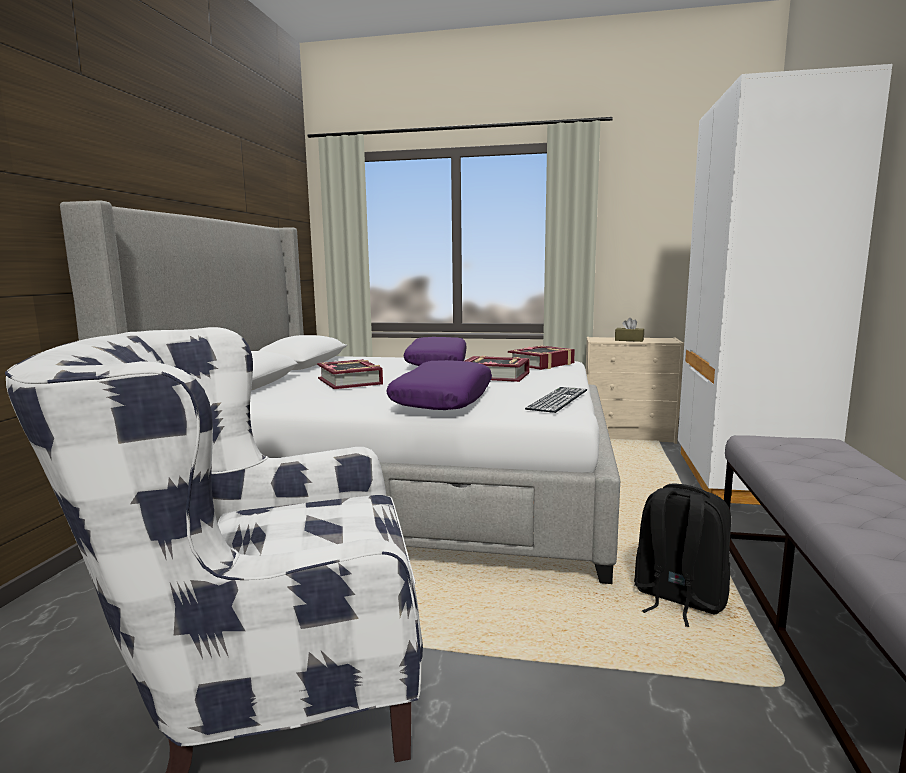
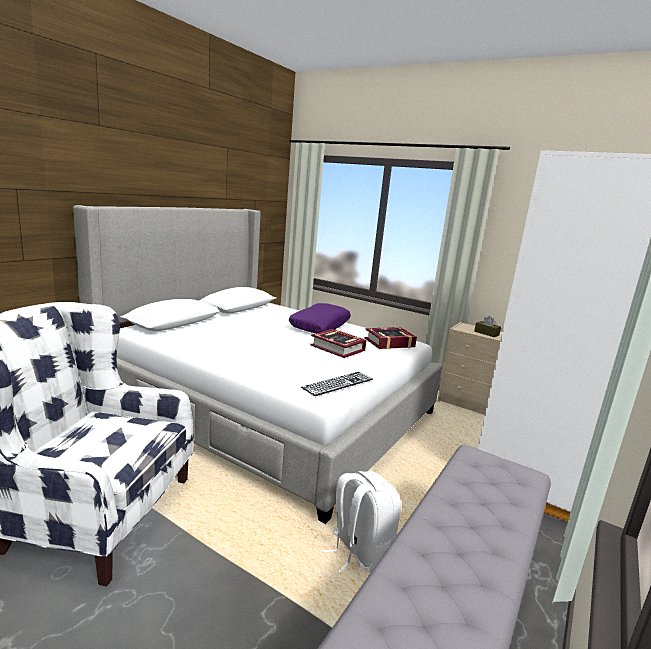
camera: 20 degrees right, 5 degrees up
(350, 381) = (240, 332): book -> none
(442, 400) = (268, 364): purple pillow -> none
(678, 599) = (358, 551): black backpack -> white backpack

